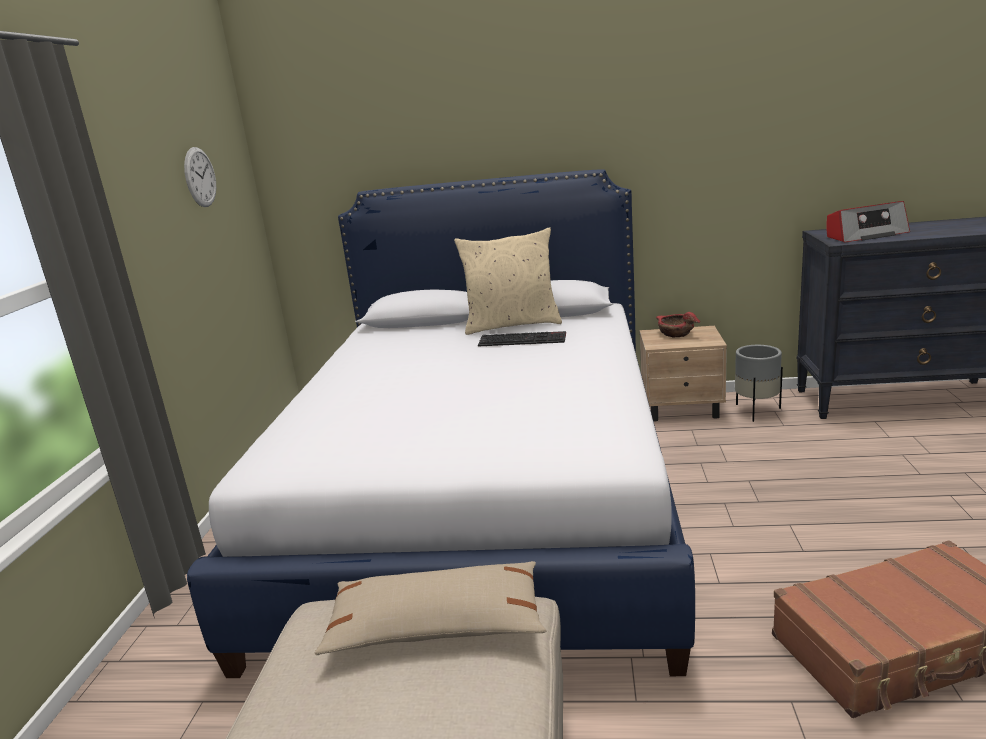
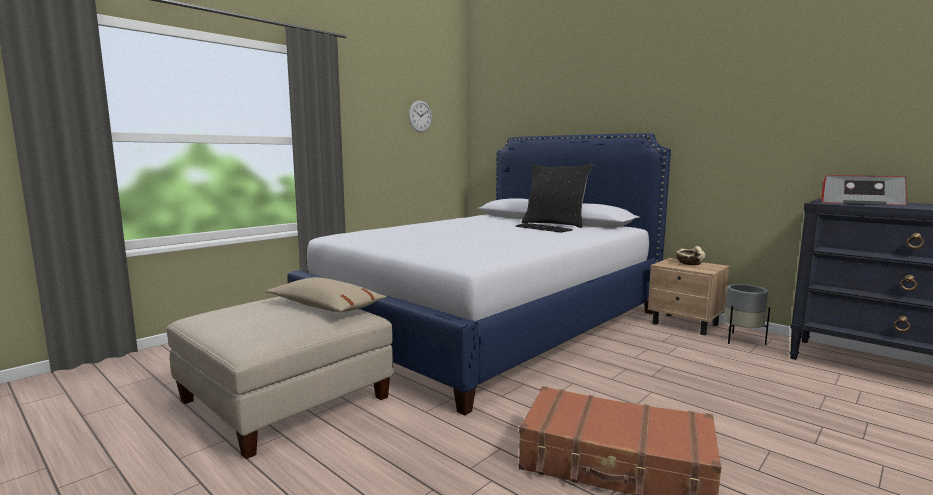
camera: 35 degrees right, 10 degrees down
(512, 325) = (555, 224): beige pillow -> black pillow
(675, 334) = (689, 263): red bowl -> beige bowl

